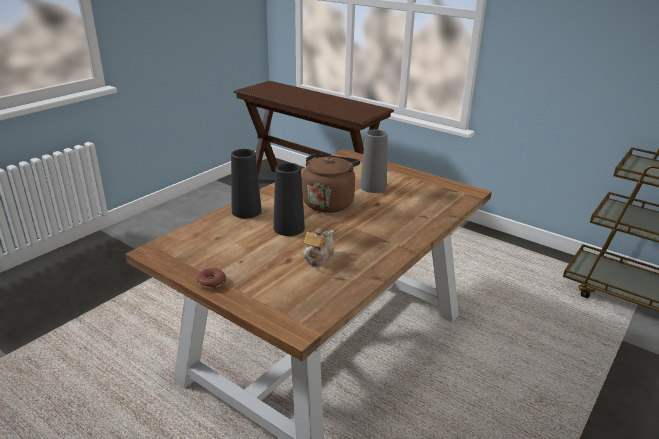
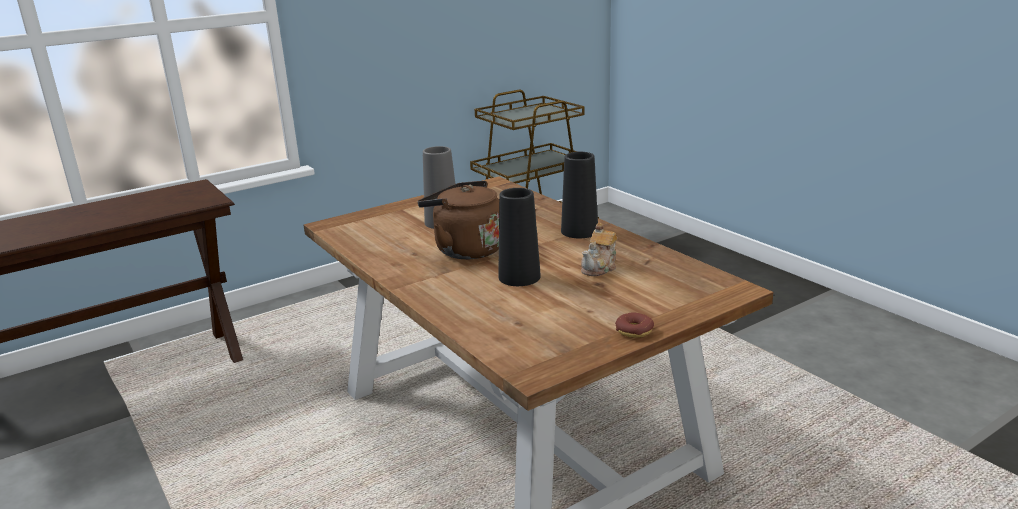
camera: 70 degrees left, 5 degrees down
(246, 211) = (452, 300): black vase -> black vase (579, 231)
(318, 257) = (600, 268): teapot -> teapot turned 105 degrees counterclockwise

